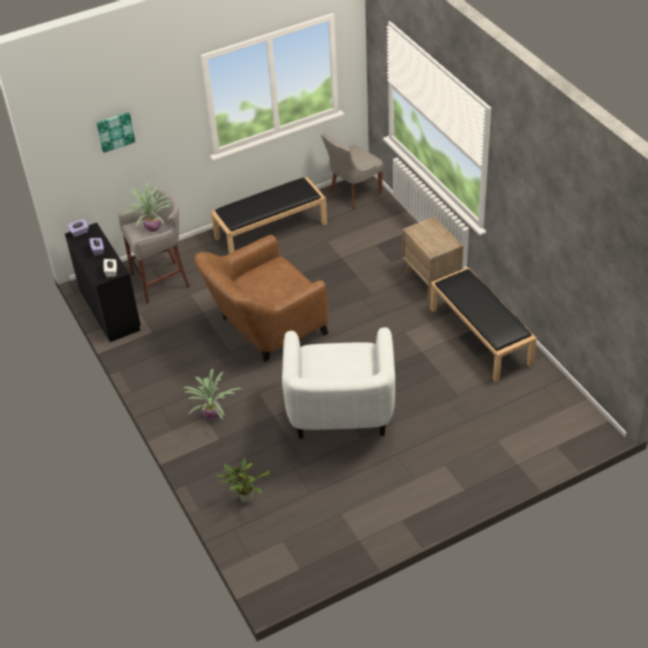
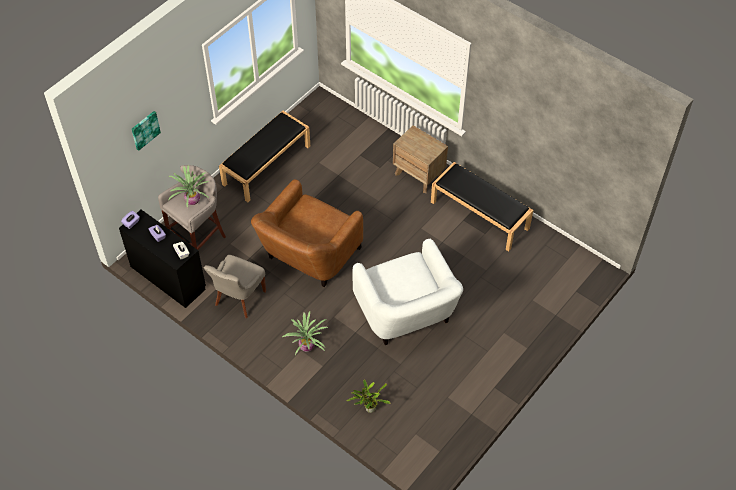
camera: 25 degrees left, 10 degrees up
(353, 193) = (317, 111): grey chair -> grey chair (239, 298)

